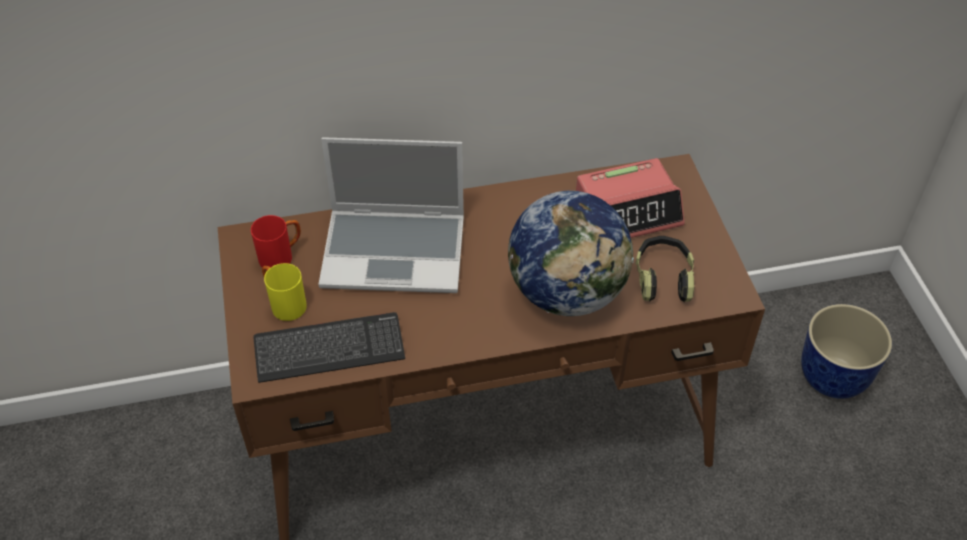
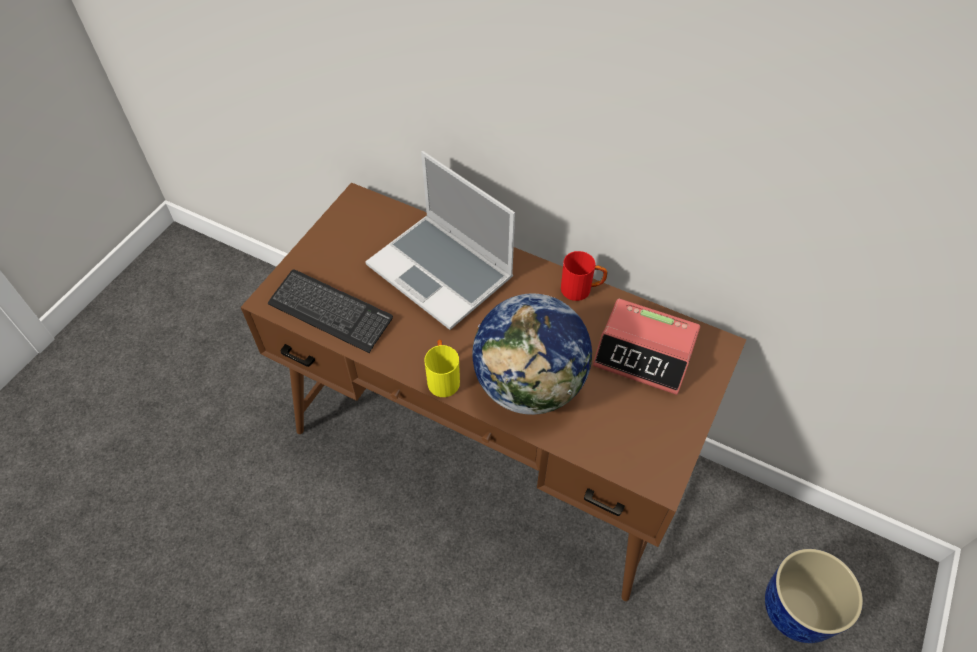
camera: 40 degrees right, 5 degrees up
(281, 256) = (368, 227): red mug -> red mug (582, 290)
(284, 304) = (336, 261): yellow mug -> yellow mug (443, 378)
(663, 277) = (616, 425): headphones -> none

